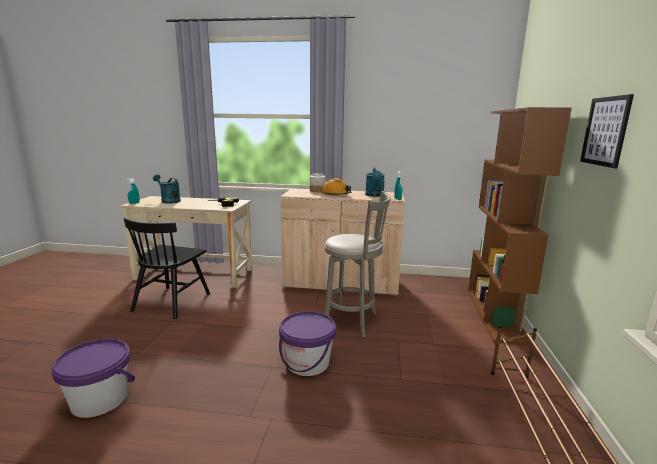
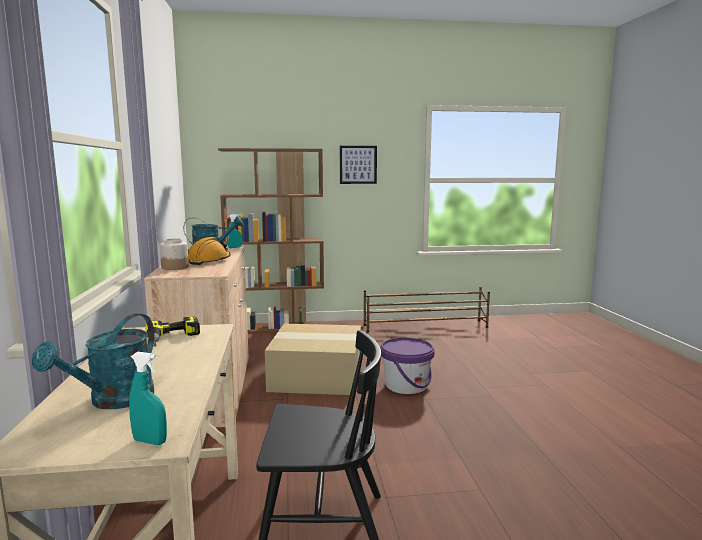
camera: 105 degrees left, 5 degrees down
(99, 399) = (564, 474): purple bucket -> none
(353, 322) = (318, 375): grey stool -> cardboard box

